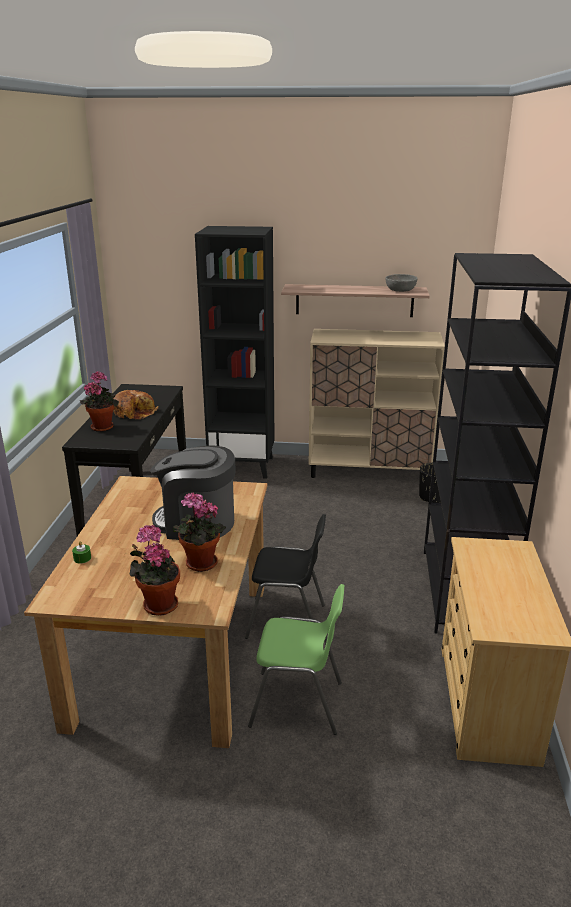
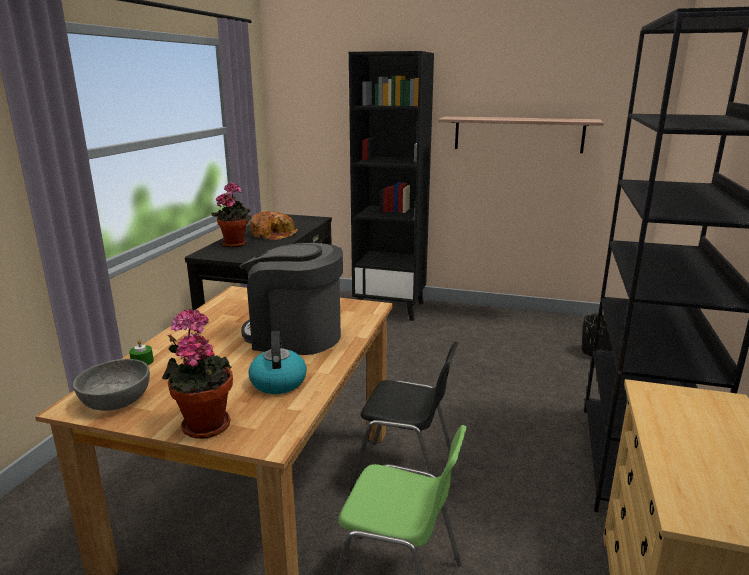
camera: 10 degrees right, 5 degrees down
(199, 565) = (278, 382): potted plant -> kettle
(369, 471) = (526, 321): beige cabinet -> none
(400, 290) = (570, 119): grey bowl -> grey bowl (116, 400)

